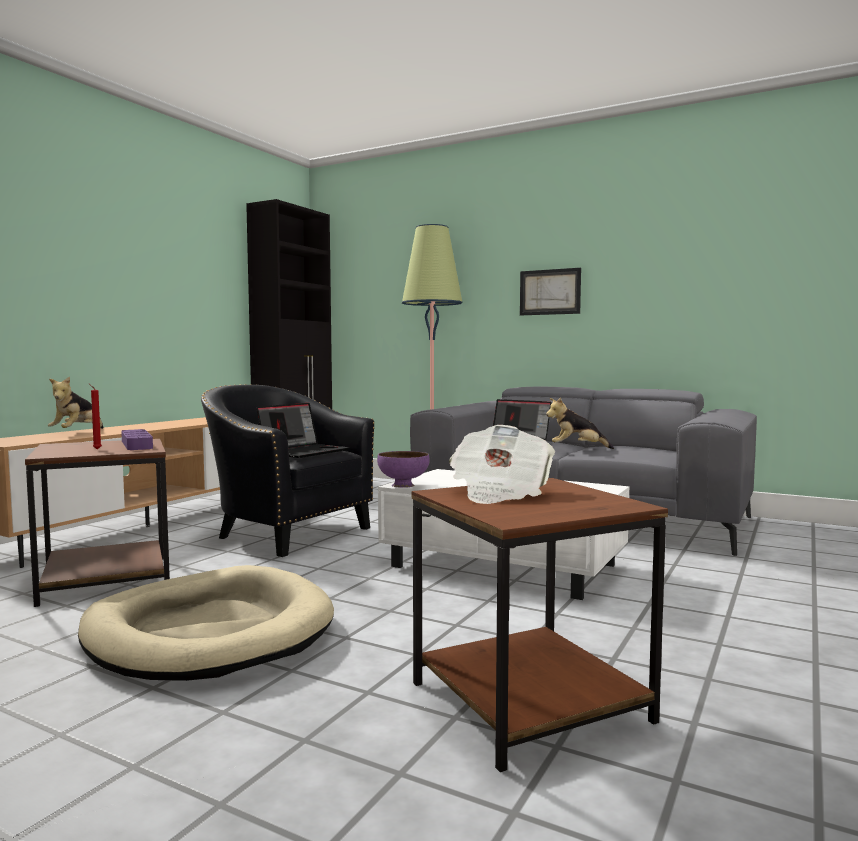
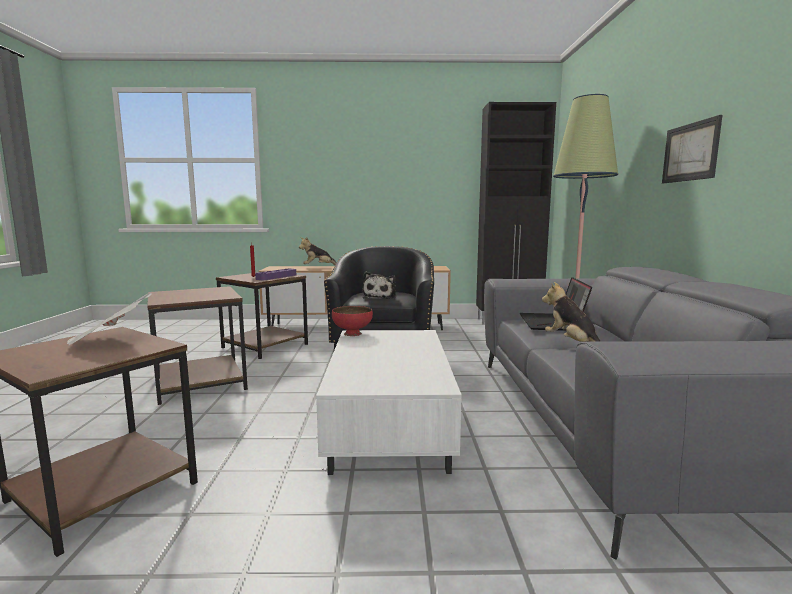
camera: 60 degrees right, 5 degrees up
(209, 632) = (201, 383): beige dog bed -> brown side table
(304, 451) = (380, 297): laptop -> plush toy
(403, 485) = (352, 334): purple bowl -> red bowl

